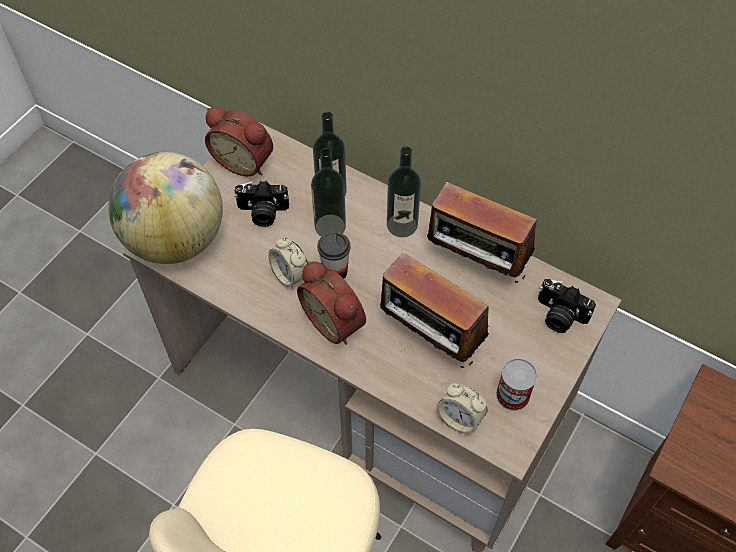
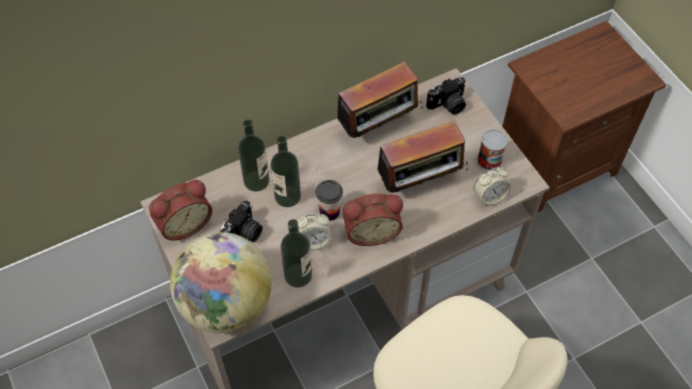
camera: 60 degrees left, 0 degrees up
(402, 225) = (317, 152): bottle -> bottle (298, 275)

